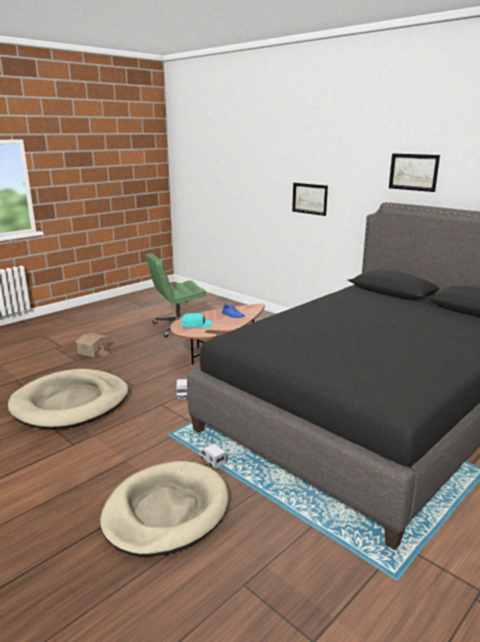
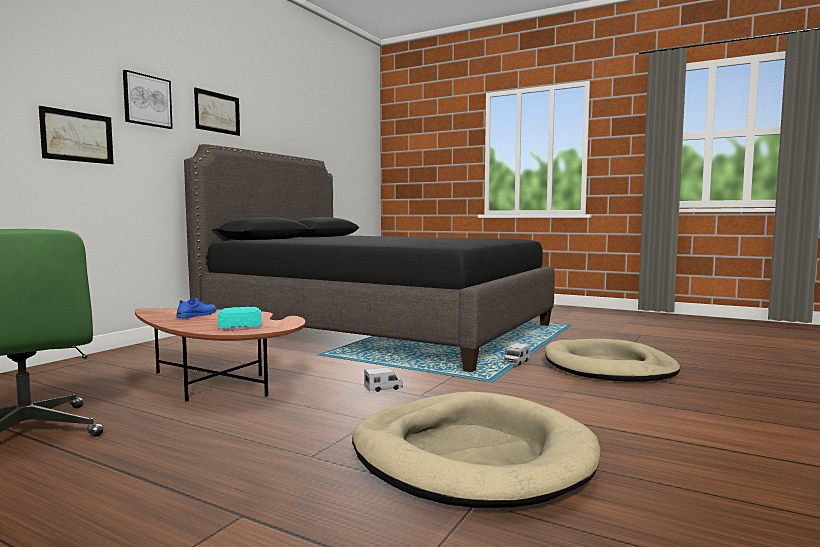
camera: 105 degrees left, 15 degrees down
(93, 351) = (174, 506): toy house -> none
(352, 170) = (147, 100): none -> picture

